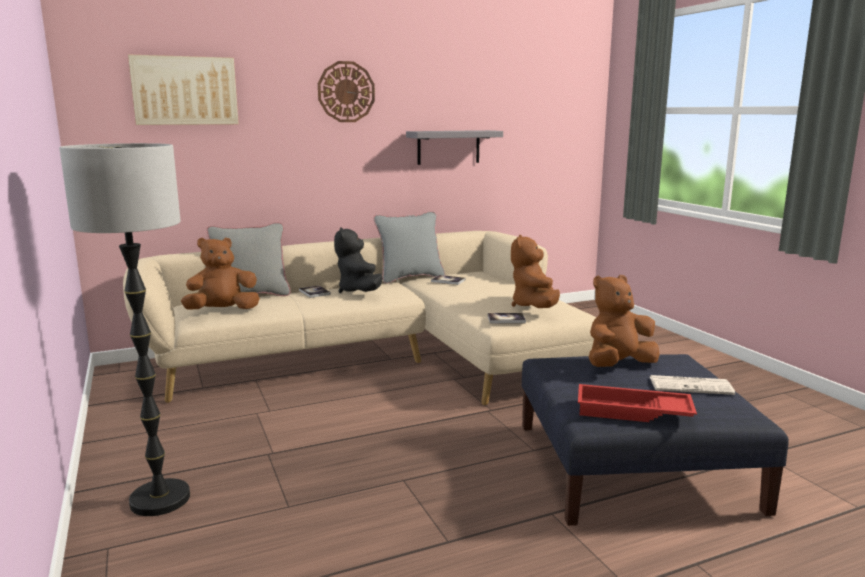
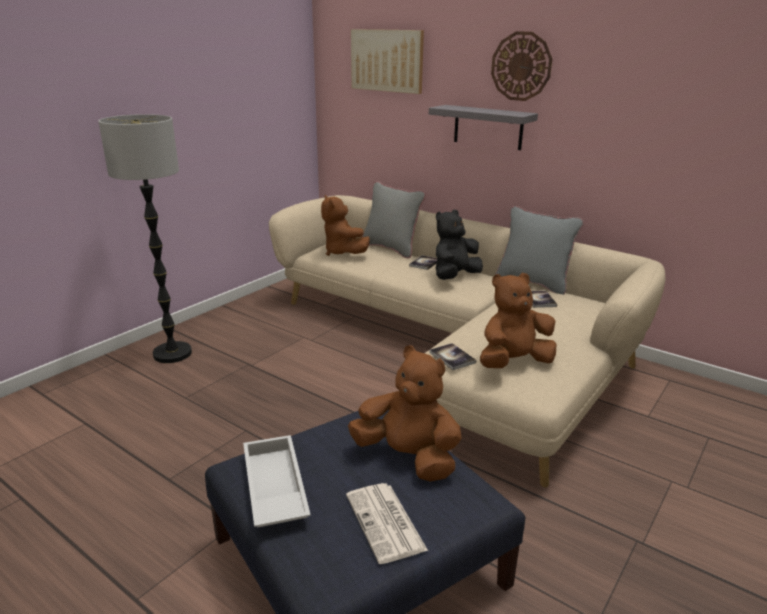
camera: 60 degrees right, 10 degrees up
(222, 311) = (343, 252): brown plush toy -> brown plush toy turned 150 degrees counterclockwise
(448, 147) = (637, 143): grey shelf -> grey shelf (488, 127)
(632, 412) = (273, 488): red tray -> white tray

